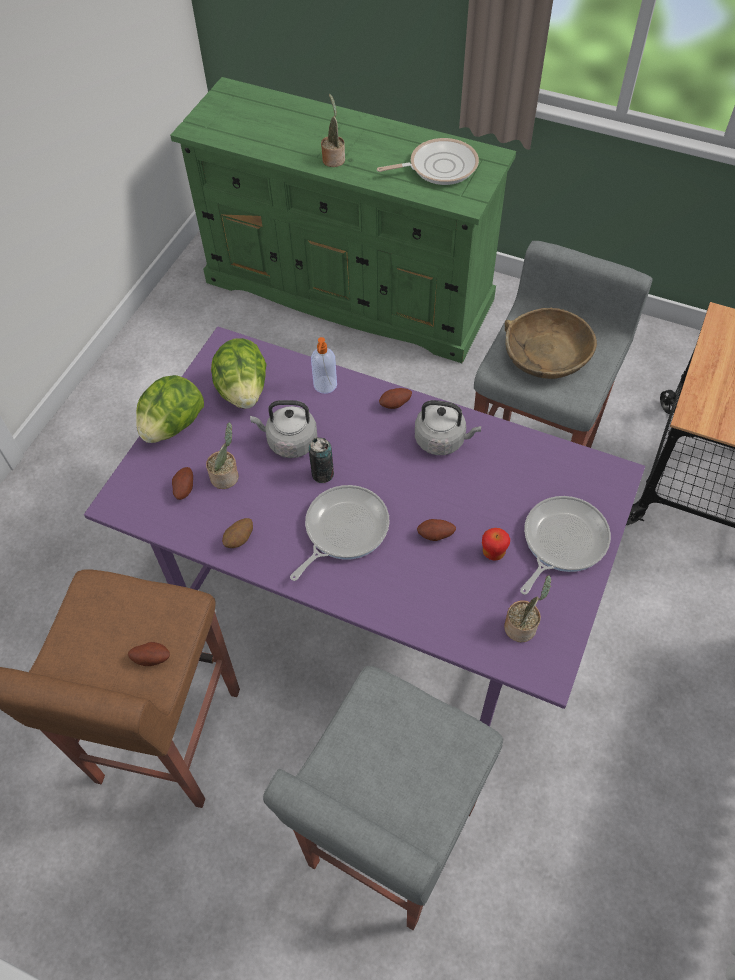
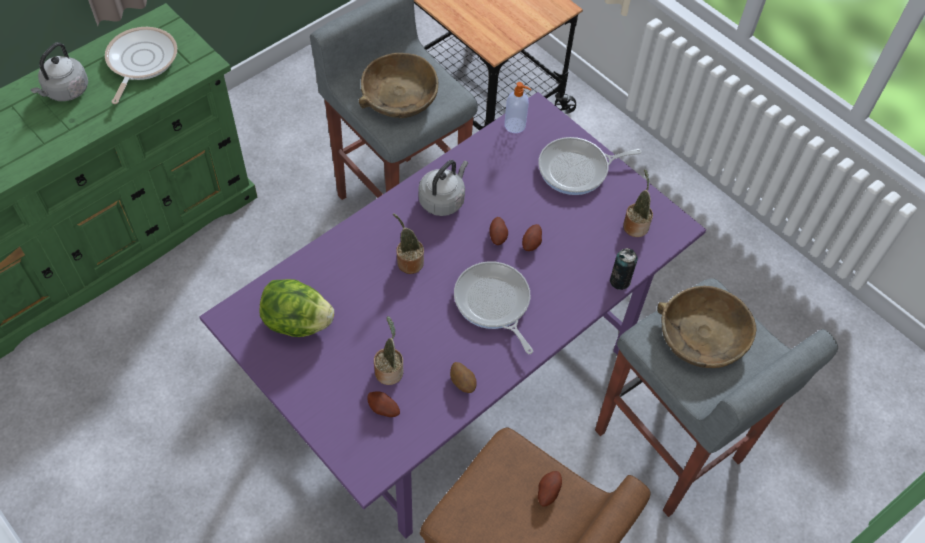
camera: 70 degrees left, 0 degrees up
(173, 426) = (303, 395): lettuce -> none
(289, 442) = (380, 308): grey kettle -> grey kettle (65, 91)
(322, 474) = (429, 296): can -> can (619, 281)
(325, 385) = (333, 257): soap dispenser -> soap dispenser (515, 126)
(333, 159) = (59, 132): potted plant -> potted plant (408, 262)
(395, 404) = (387, 215): potato -> potato (498, 236)
(409, 749) = (702, 336): none -> brown bowl
(493, 553) = (566, 214): apple -> none
(561, 541) = (577, 169): frying pan -> frying pan turned 75 degrees counterclockwise

